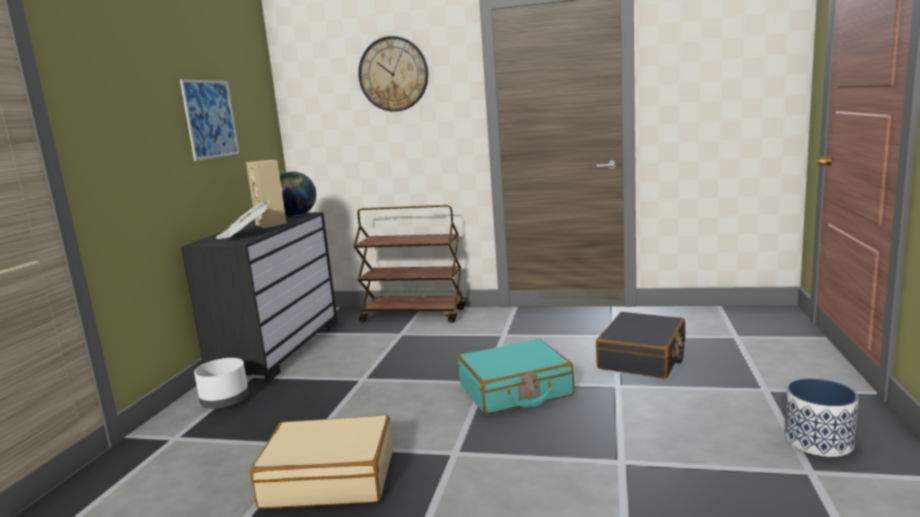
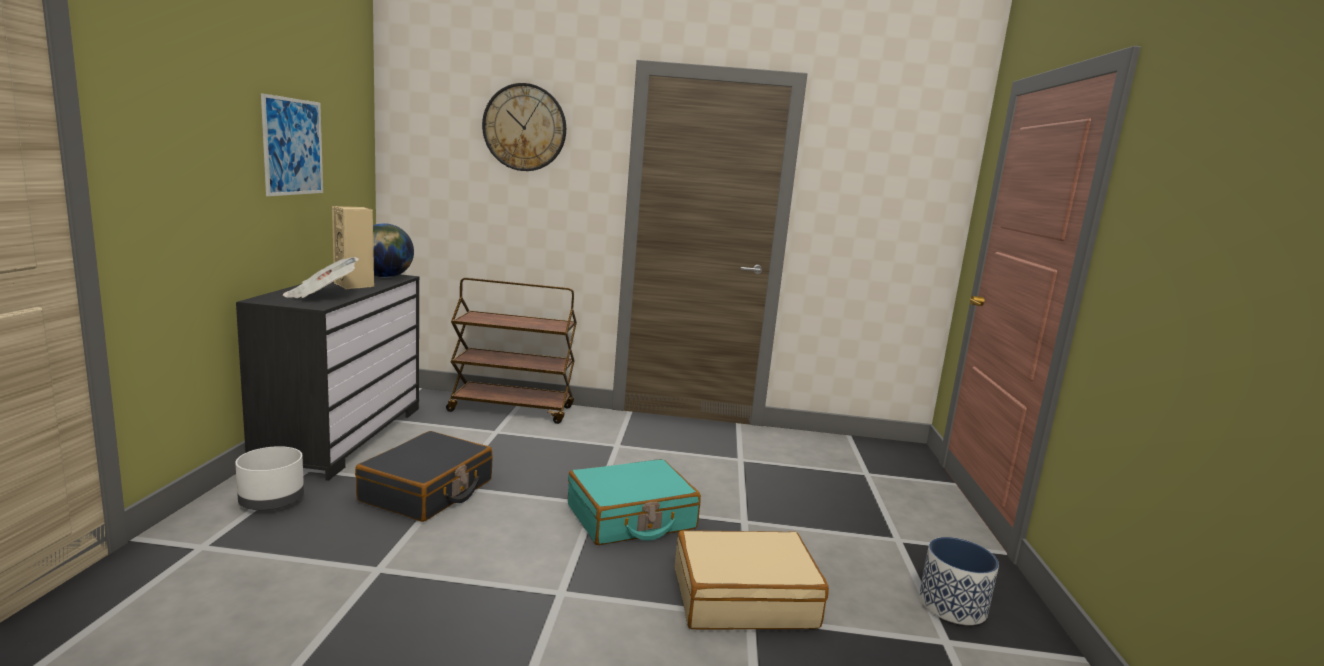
camera: 10 degrees left, 0 degrees up
(329, 478) = (407, 616): beige suitcase -> beige suitcase (744, 597)
(642, 358) = (770, 489): black suitcase -> black suitcase (427, 491)

